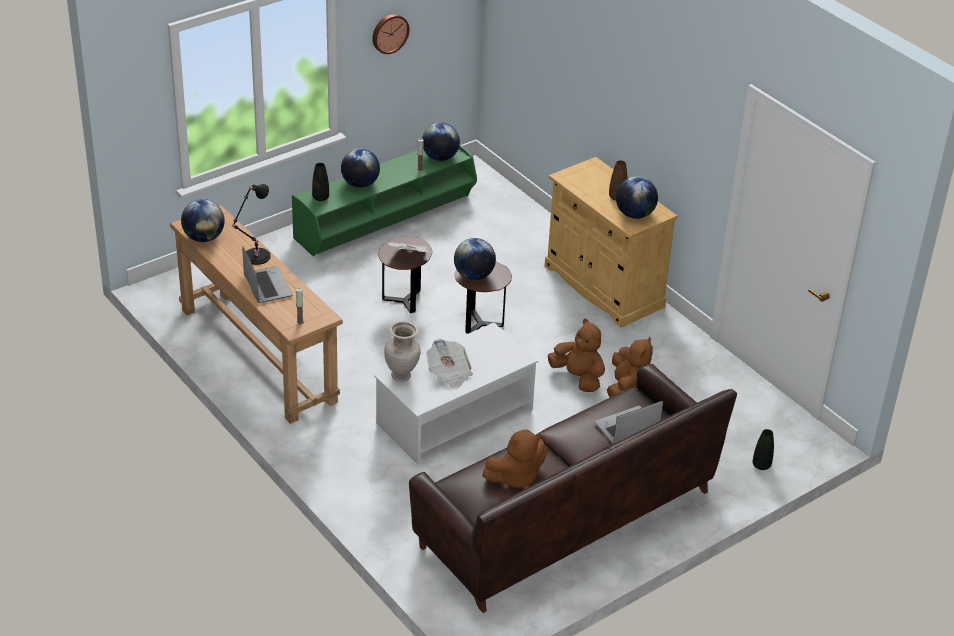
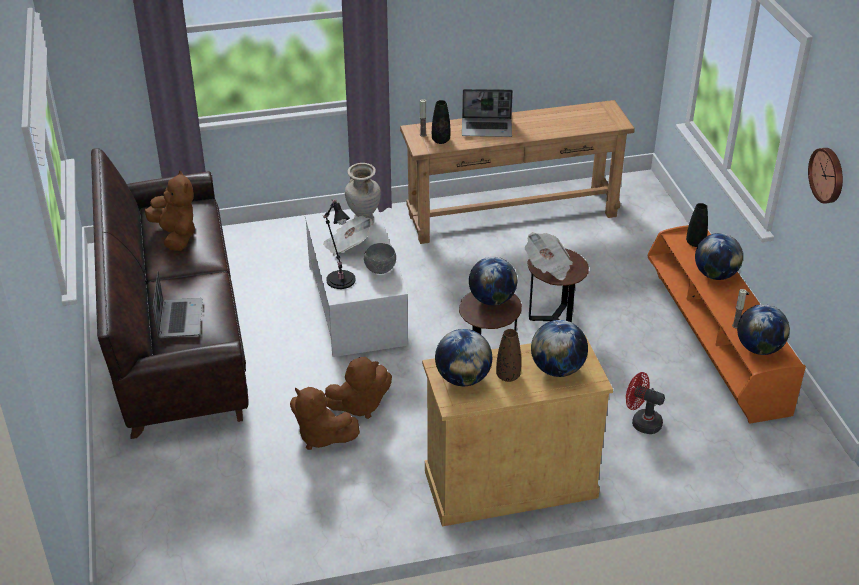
camera: 115 degrees right, 0 degrees up
(204, 238) = (580, 111): globe -> globe (557, 369)
(255, 257) = (535, 130): black table lamp -> black table lamp (340, 278)
(386, 219) = (714, 344): green tv stand -> orange tv stand
(471, 345) = (381, 269): none -> grey bowl
(499, 240) = (641, 422): none -> red fan
(516, 477) = (176, 236): brown plush toy -> brown plush toy turned 150 degrees clockwise
(761, 465) = (131, 498): black vase -> black vase (440, 140)

